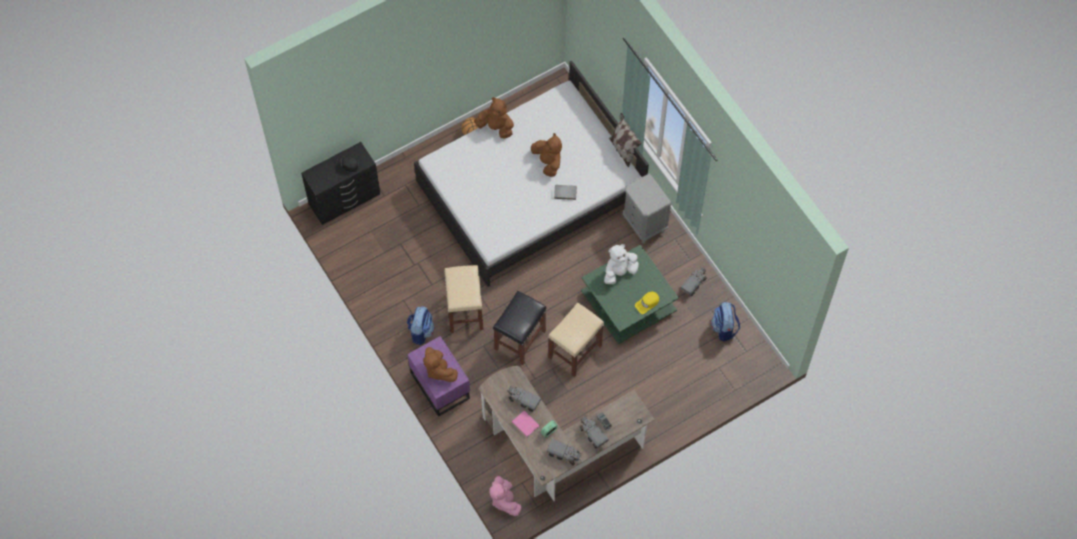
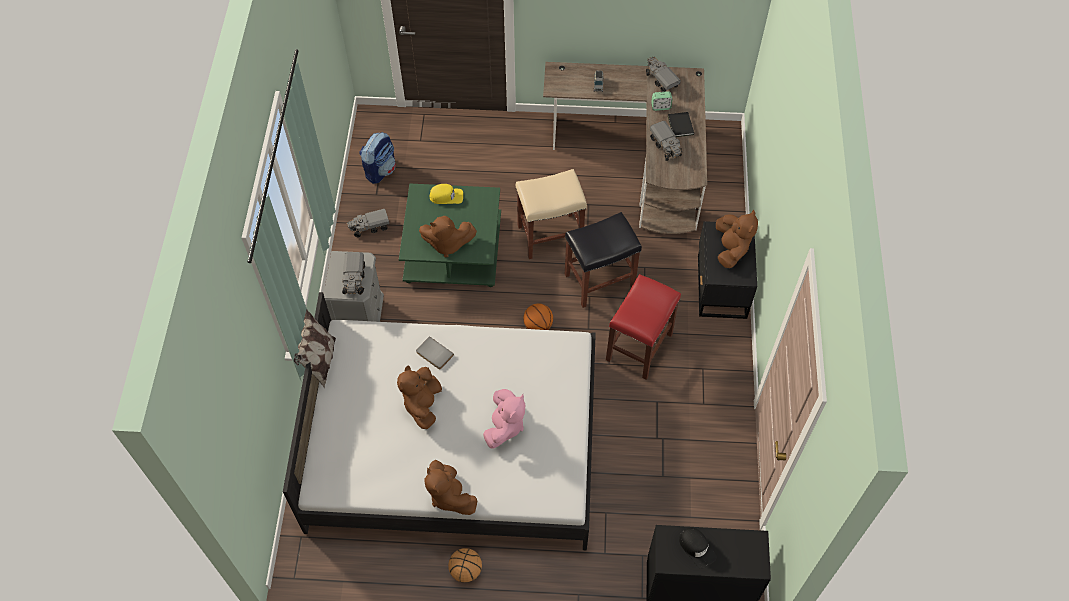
camera: 145 degrees left, 5 degrees down
(420, 331) = (705, 355): backpack -> none
(440, 384) = (720, 287): purple nightstand -> black nightstand
(464, 311) = (639, 348): beige stool -> red stool
(504, 500) = (726, 148): pink plush toy -> pink plush toy (504, 426)
(525, 423) = (680, 126): pink book -> black book
(536, 286) = (538, 325): none -> basketball
(593, 434) = (618, 81): toy truck -> toy truck (354, 279)
(619, 272) = (447, 244): white plush toy -> brown plush toy

